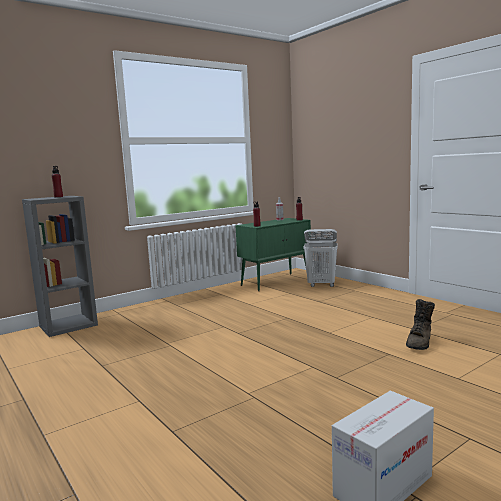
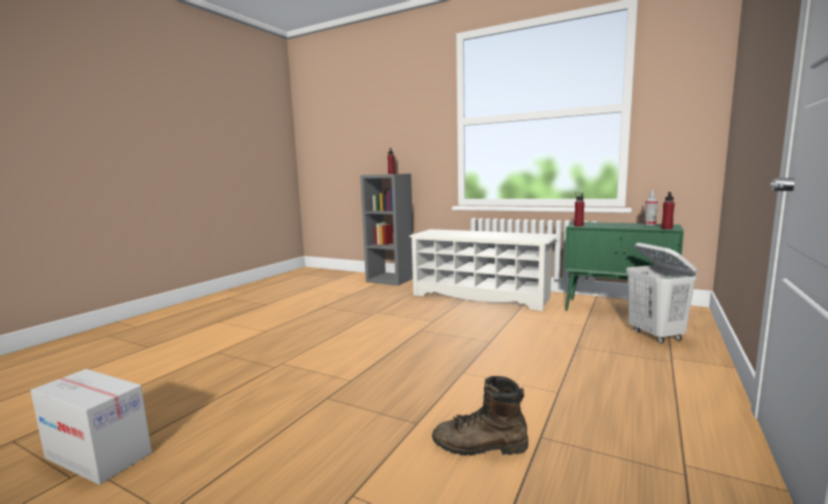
camera: 65 degrees right, 0 degrees up
(190, 304) = (481, 296): none -> white shoe rack

